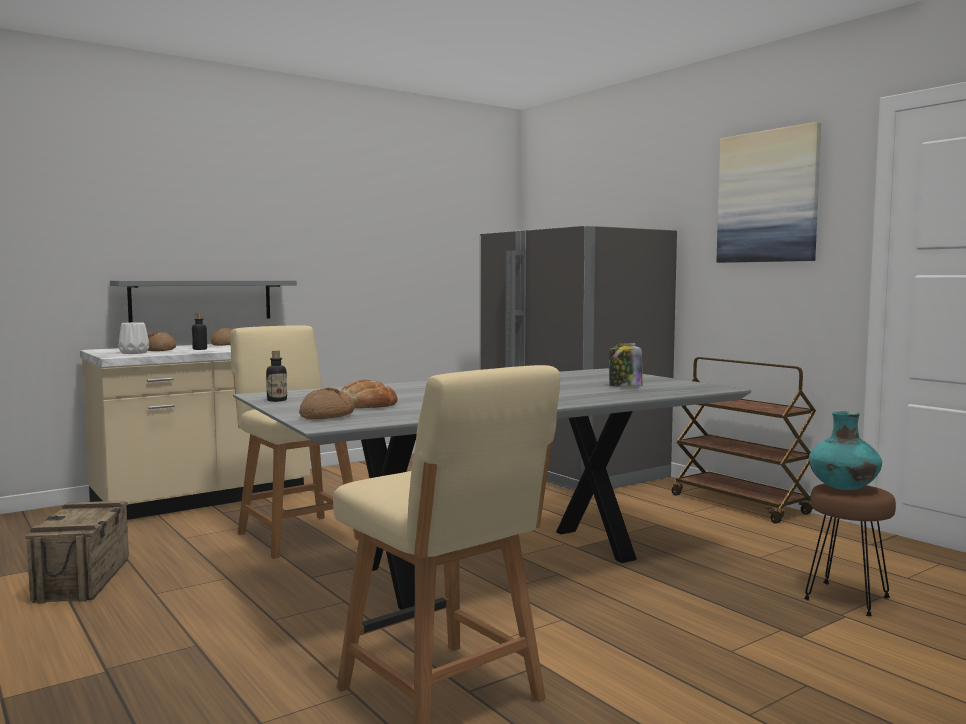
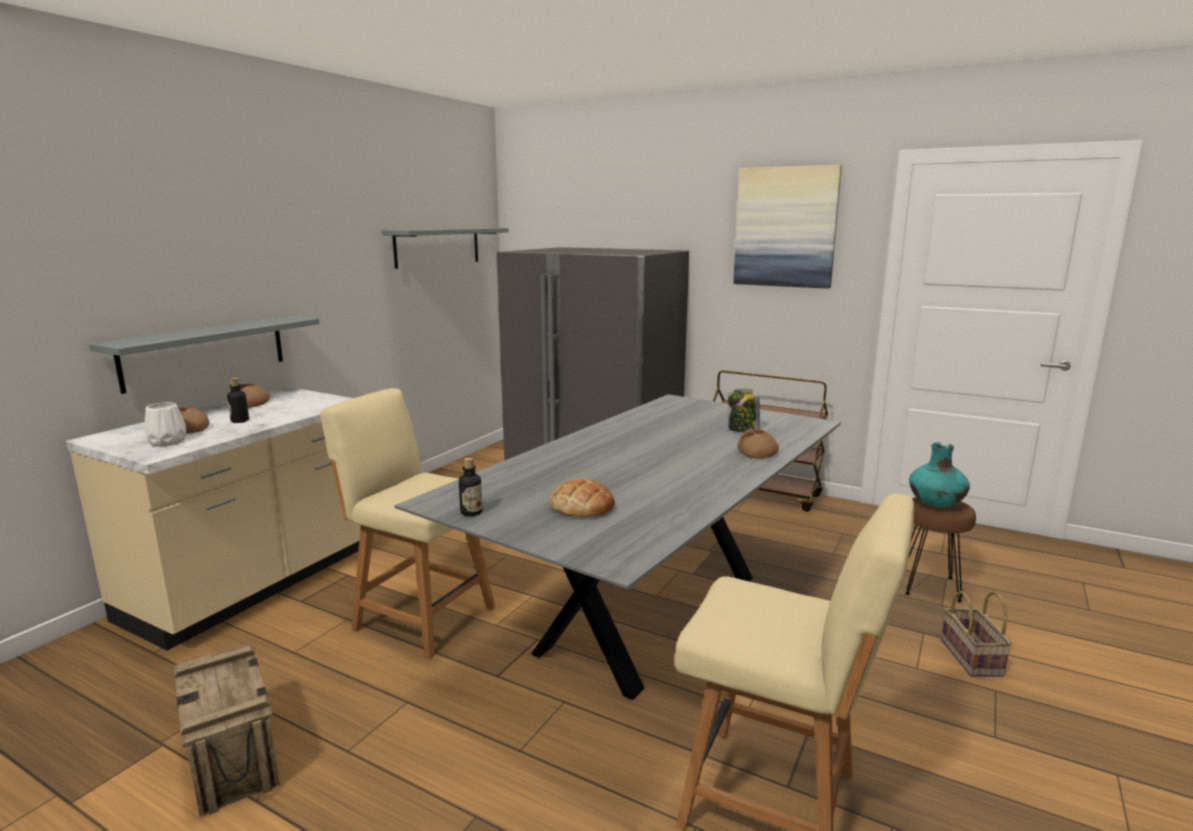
camera: 25 degrees left, 10 degrees up
(327, 416) = (584, 540): bread -> bread (757, 452)
(443, 235) = (438, 246): none -> grey shelf
(816, 658) = (973, 658): none -> basket

